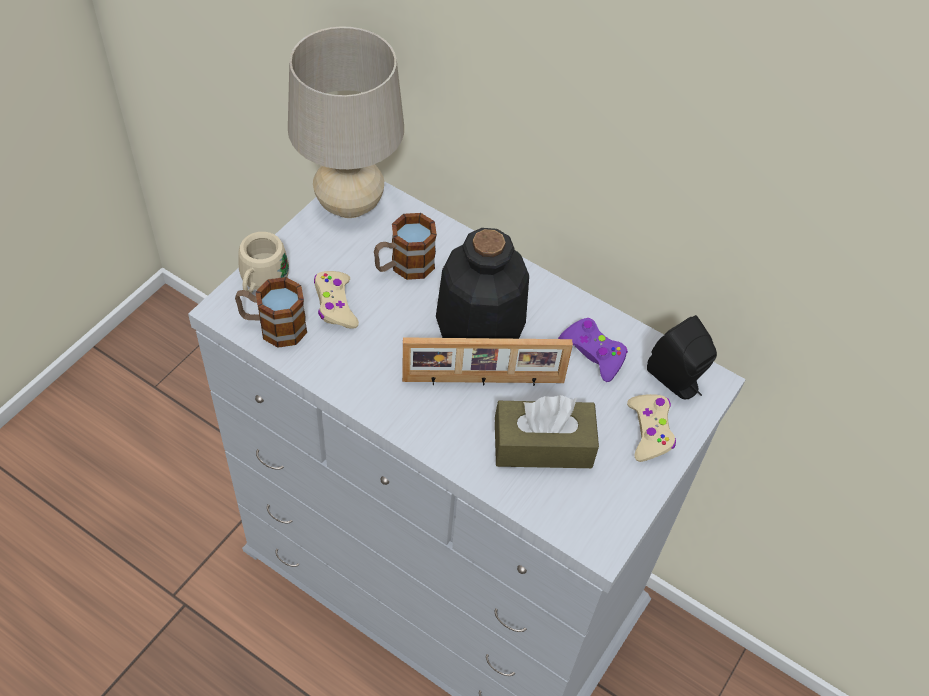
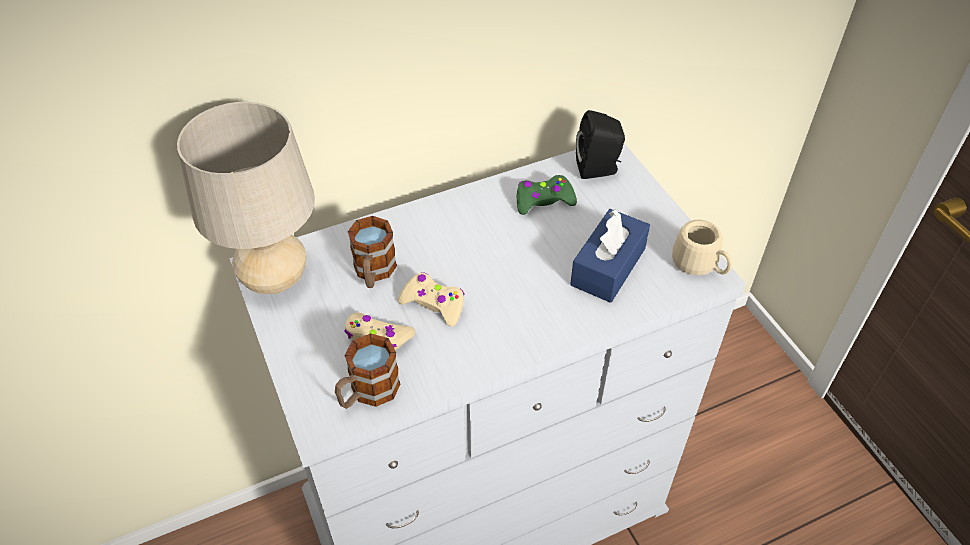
camera: 55 degrees left, 5 degrees down
(261, 282) = (309, 381): beige mug -> beige mug (700, 266)
(479, 322) = (468, 251): bottle -> none
(483, 381) = (526, 275): picture frame -> none
(543, 445) = (608, 267): brown tissue box -> blue tissue box
(593, 353) = (543, 200): purple game controller -> green game controller
(649, 431) = (631, 203): beige game controller -> beige game controller (433, 304)

